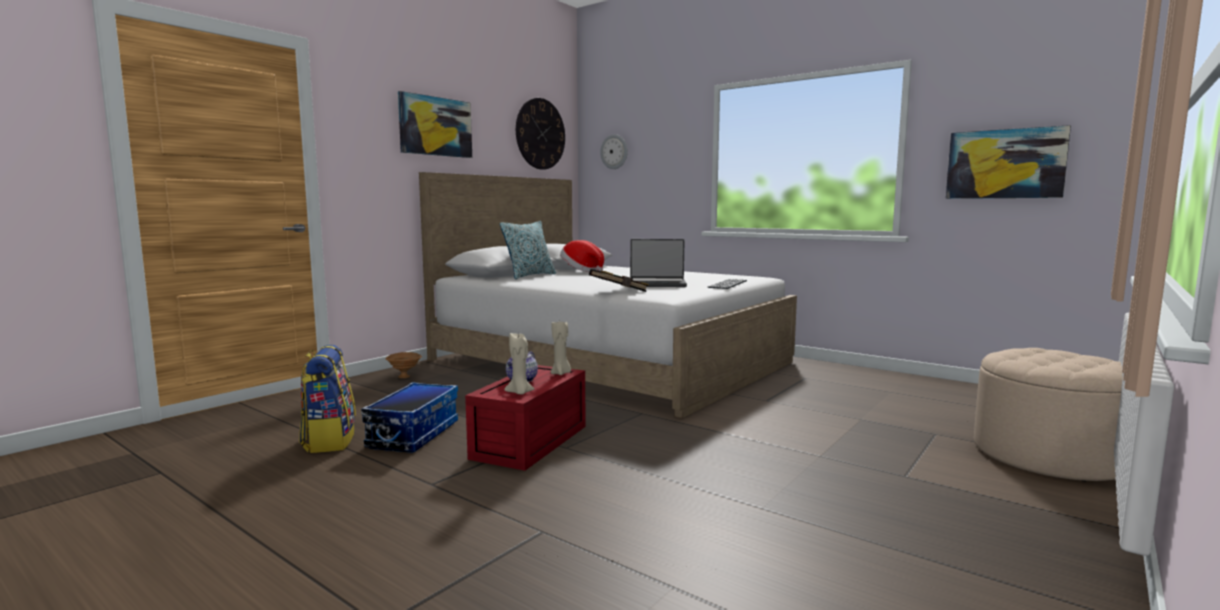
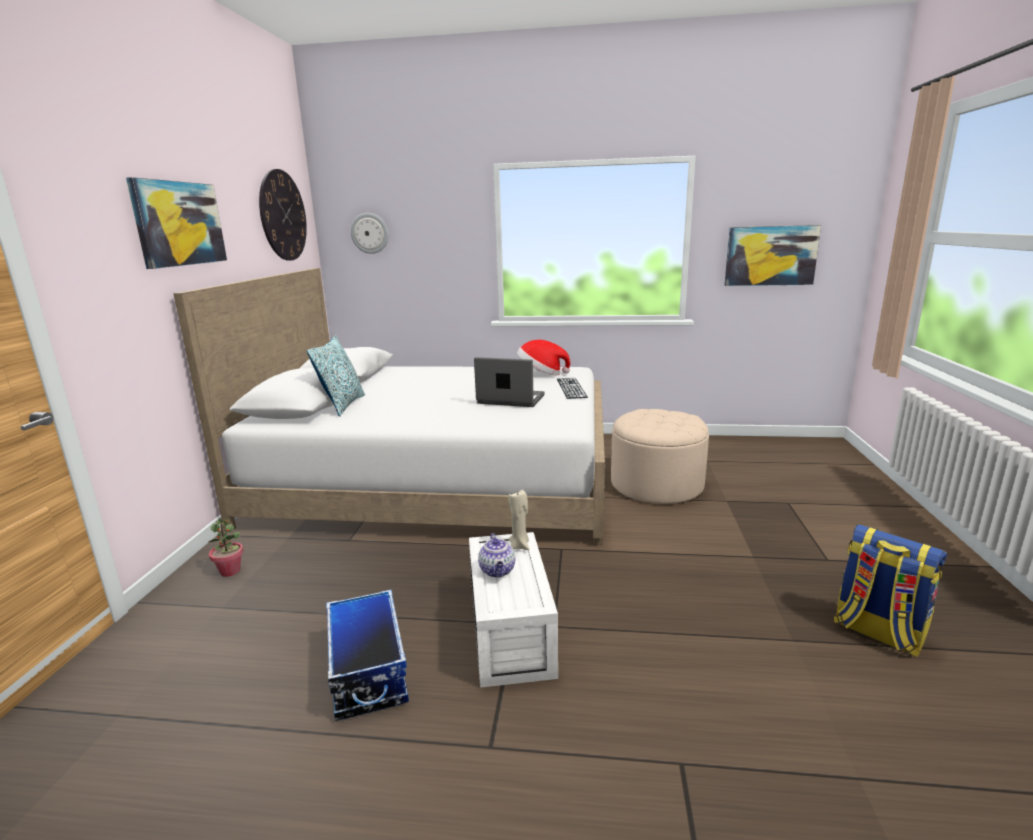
camera: 30 degrees left, 10 degrees up
(329, 441) = (267, 728): backpack -> backpack (877, 632)
(405, 377) = (230, 571): brown bowl -> potted plant
(519, 393) = (528, 595): beige candle -> none
(531, 443) = (513, 632): red storage box -> white storage box
(581, 271) = (384, 384): hat -> hat (541, 374)
(619, 291) = (502, 423): black book -> none
(657, 284) = (510, 400): laptop -> laptop turned 135 degrees counterclockwise
(1048, 455) = (869, 504): beige ottoman -> beige ottoman (656, 485)

